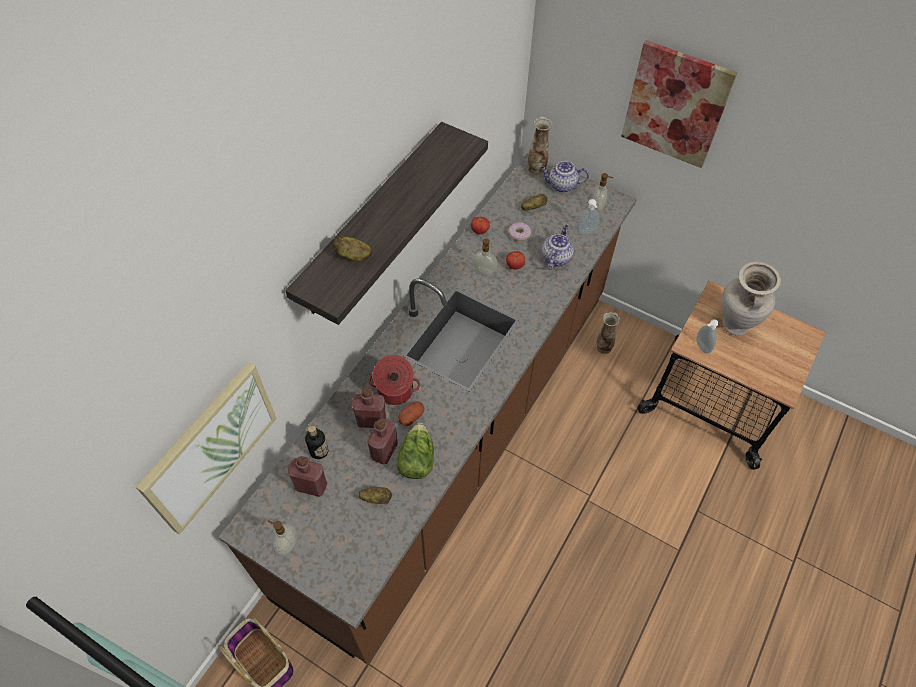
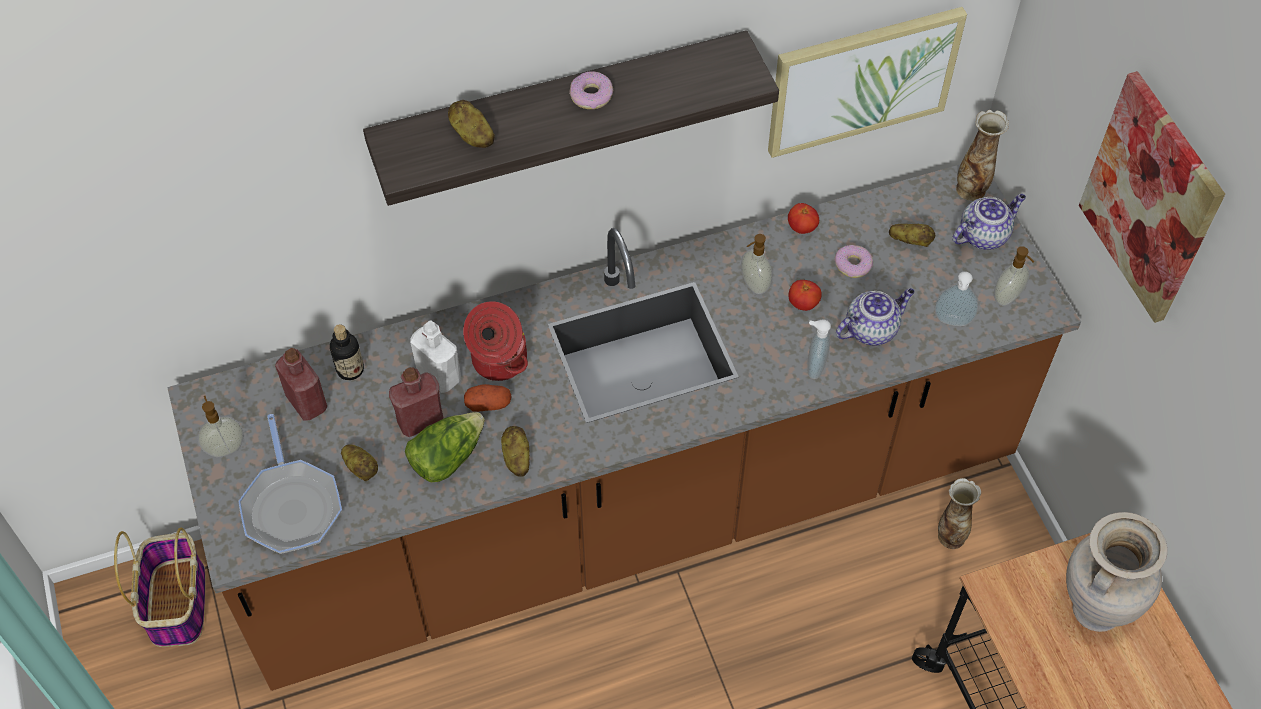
camera: 40 degrees right, 0 degrees up
(210, 446) = (187, 263): picture -> picture (862, 79)
(356, 548) = (291, 506): none -> frying pan
(371, 420) = (439, 376): red bottle -> white bottle
(397, 197) = (591, 96): none -> donut
(452, 434) = (516, 458): none -> potato
(561, 185) = (984, 235): teapot -> teapot turned 105 degrees clockwise
(701, 347) = (1009, 604): soap dispenser -> soap dispenser (813, 367)

